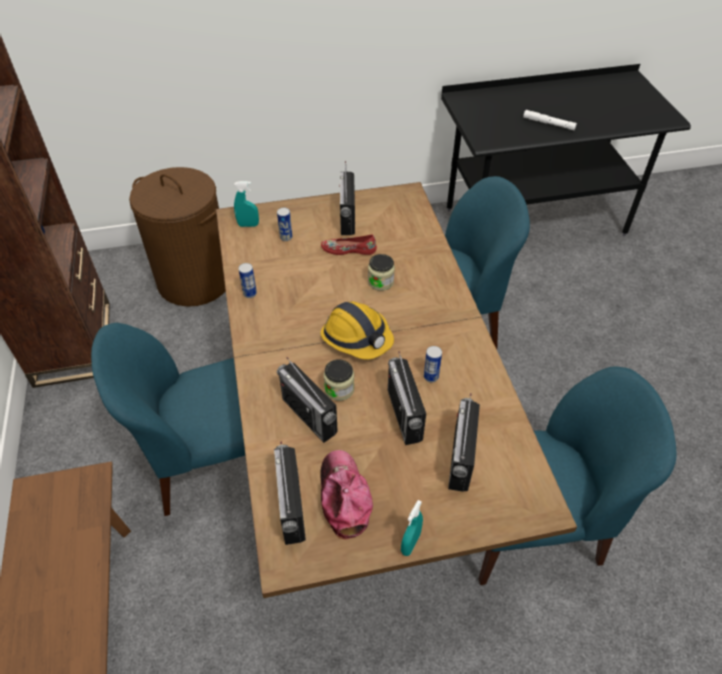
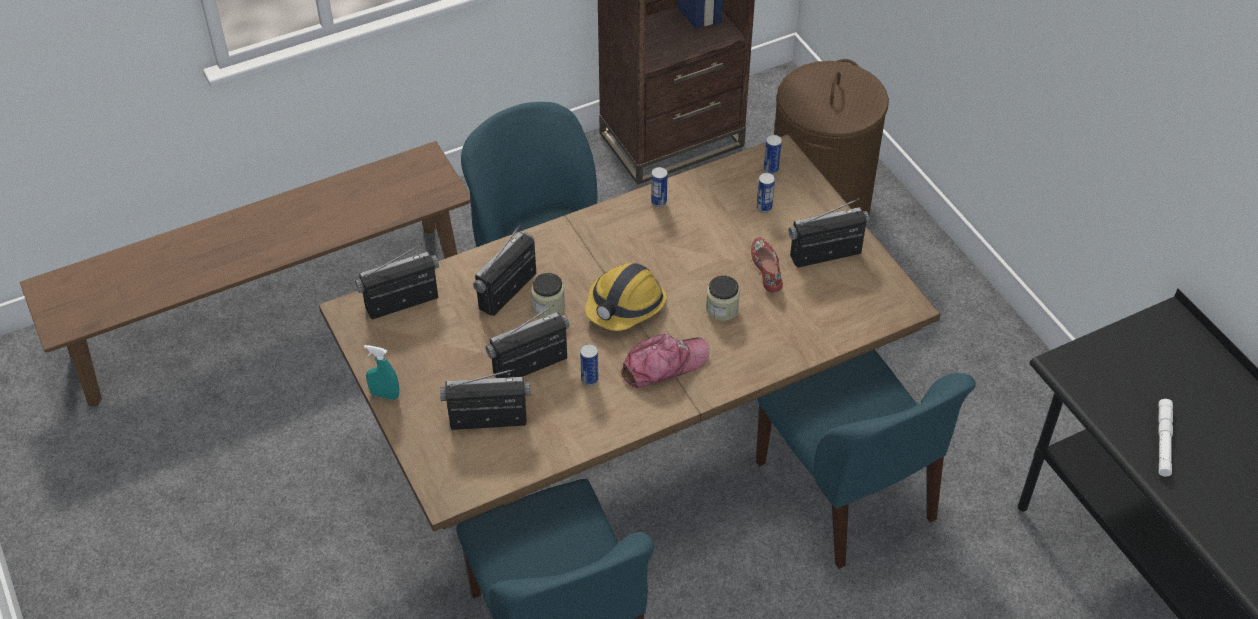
camera: 75 degrees right, 0 degrees up
(248, 225) = (771, 169): turquoise spray bottle -> can
(344, 496) = (422, 337): cap -> cap (664, 365)

